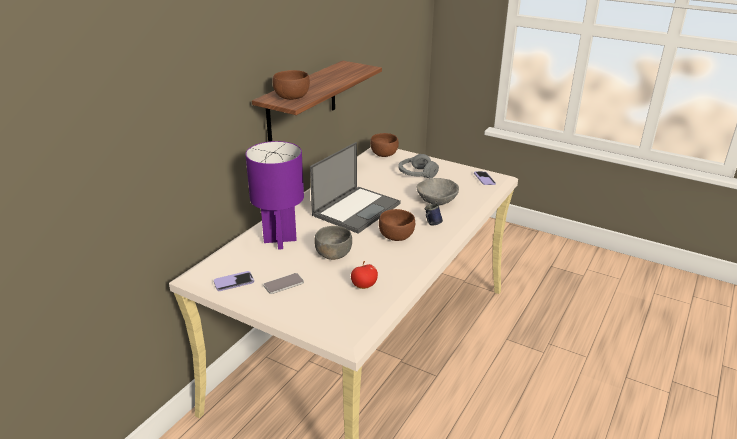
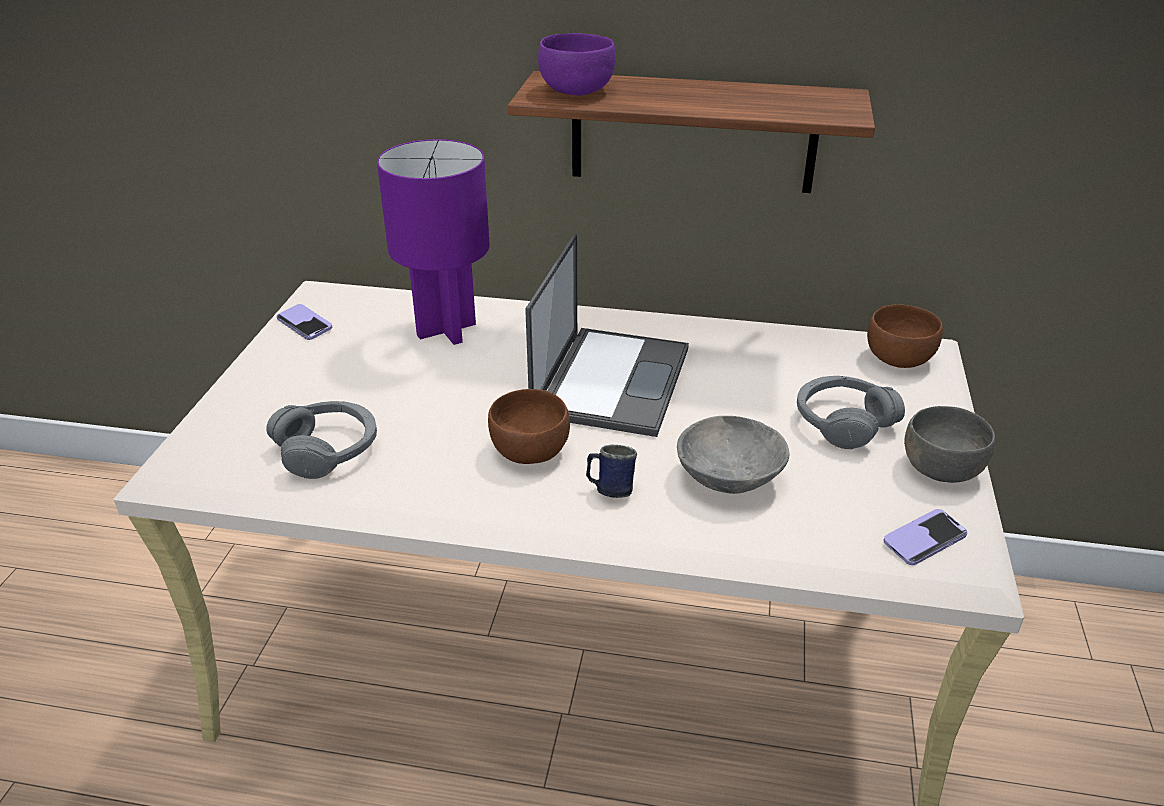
camera: 70 degrees right, 5 degrees up
(283, 284) = (311, 367): phone -> none
(291, 97) = (575, 90): brown bowl -> purple bowl
(333, 254) = (424, 392): grey bowl -> grey bowl (940, 468)
(357, 209) = (611, 379): laptop -> laptop turned 90 degrees counterclockwise
(364, 286) = (328, 450): apple -> grey headphones

